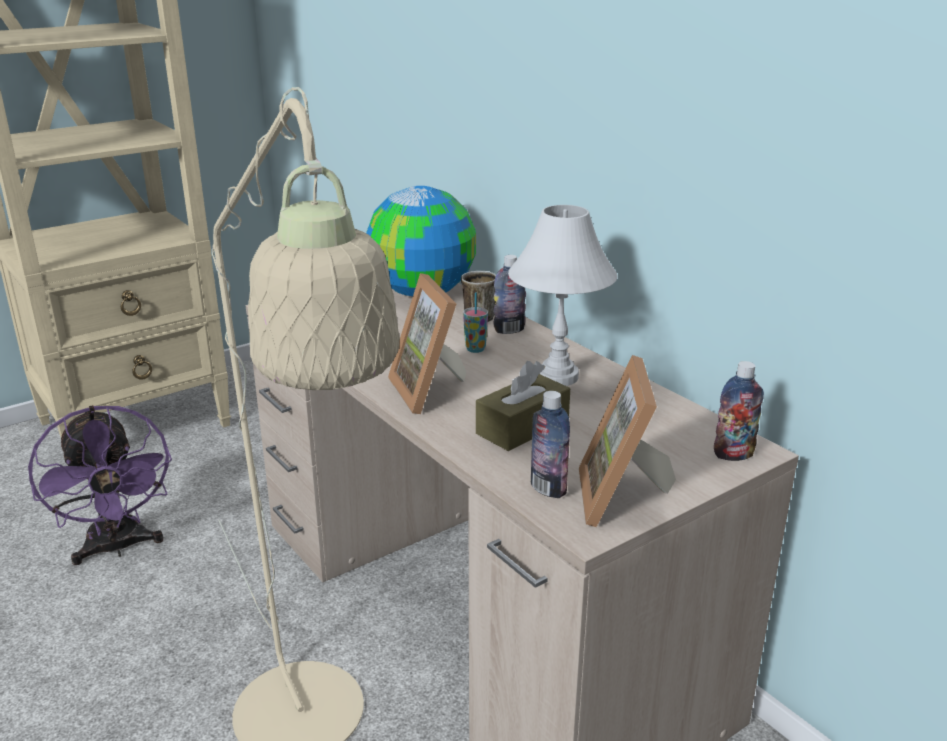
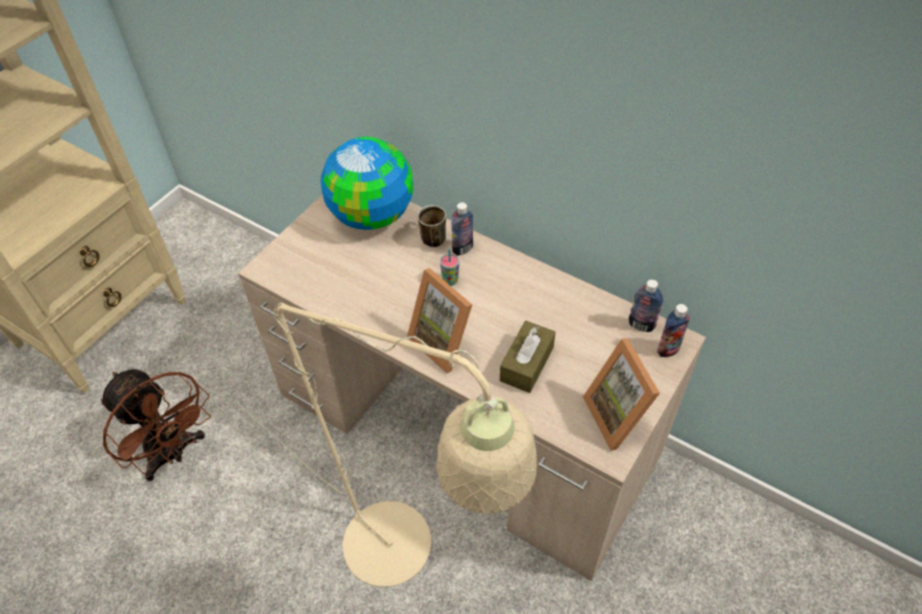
camera: 20 degrees left, 25 degrees up
(117, 548) = (173, 454): purple fan -> brown fan
(548, 488) = (572, 422): bottle -> bottle (641, 325)
(557, 377) = (523, 298): white table lamp -> none

